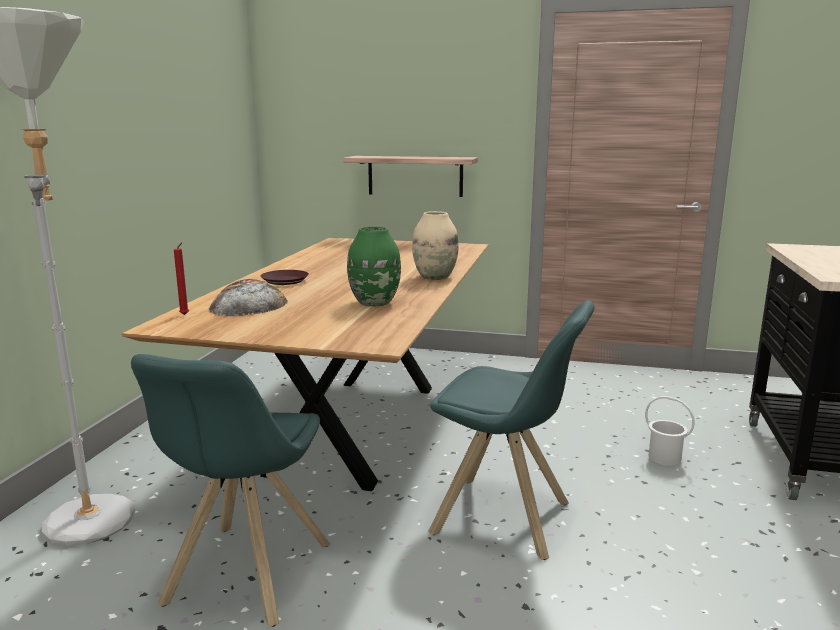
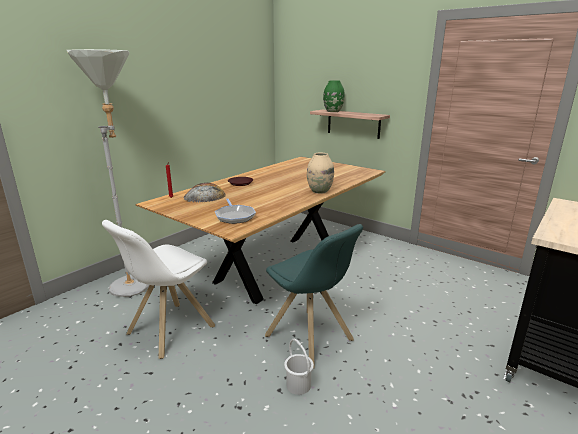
camera: 25 degrees right, 5 degrees up
(246, 573) = (170, 329): turquoise chair -> white chair
(352, 325) = (234, 216): none -> frying pan
(375, 302) = (265, 204): green vase -> green vase (333, 111)
(664, 457) = (441, 328): white bucket -> white bucket (299, 384)

